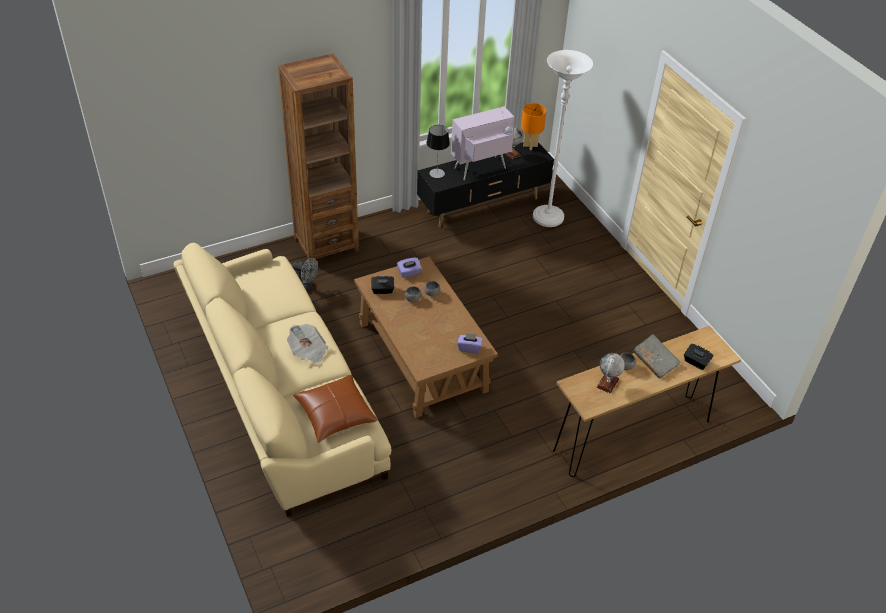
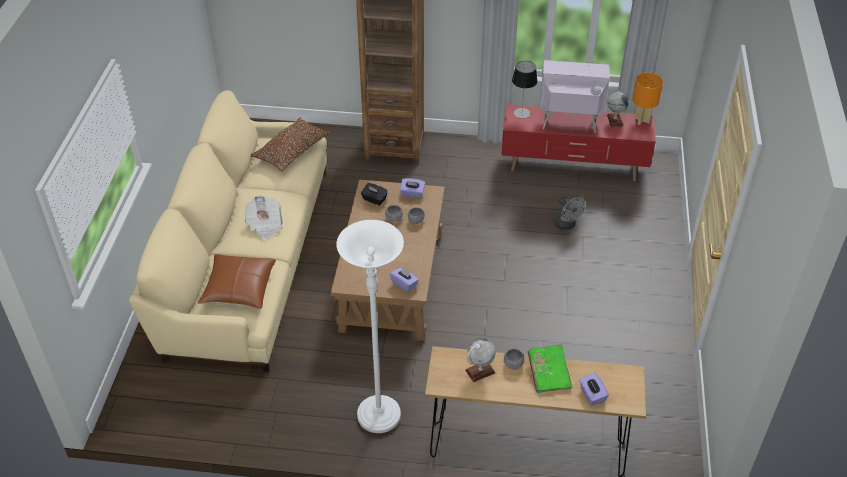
camera: 35 degrees right, 0 degrees up
(271, 279) = (291, 151): none -> brown pillow
(306, 287) = (344, 176): grey fan -> grey fan (567, 225)
(483, 206) = (573, 167): black tv stand -> red tv stand
(548, 218) = (630, 203): white floor lamp -> white floor lamp (378, 416)
(655, 361) = (548, 374): grey book -> green book
(696, 362) = (592, 395): black tissue box -> purple tissue box

